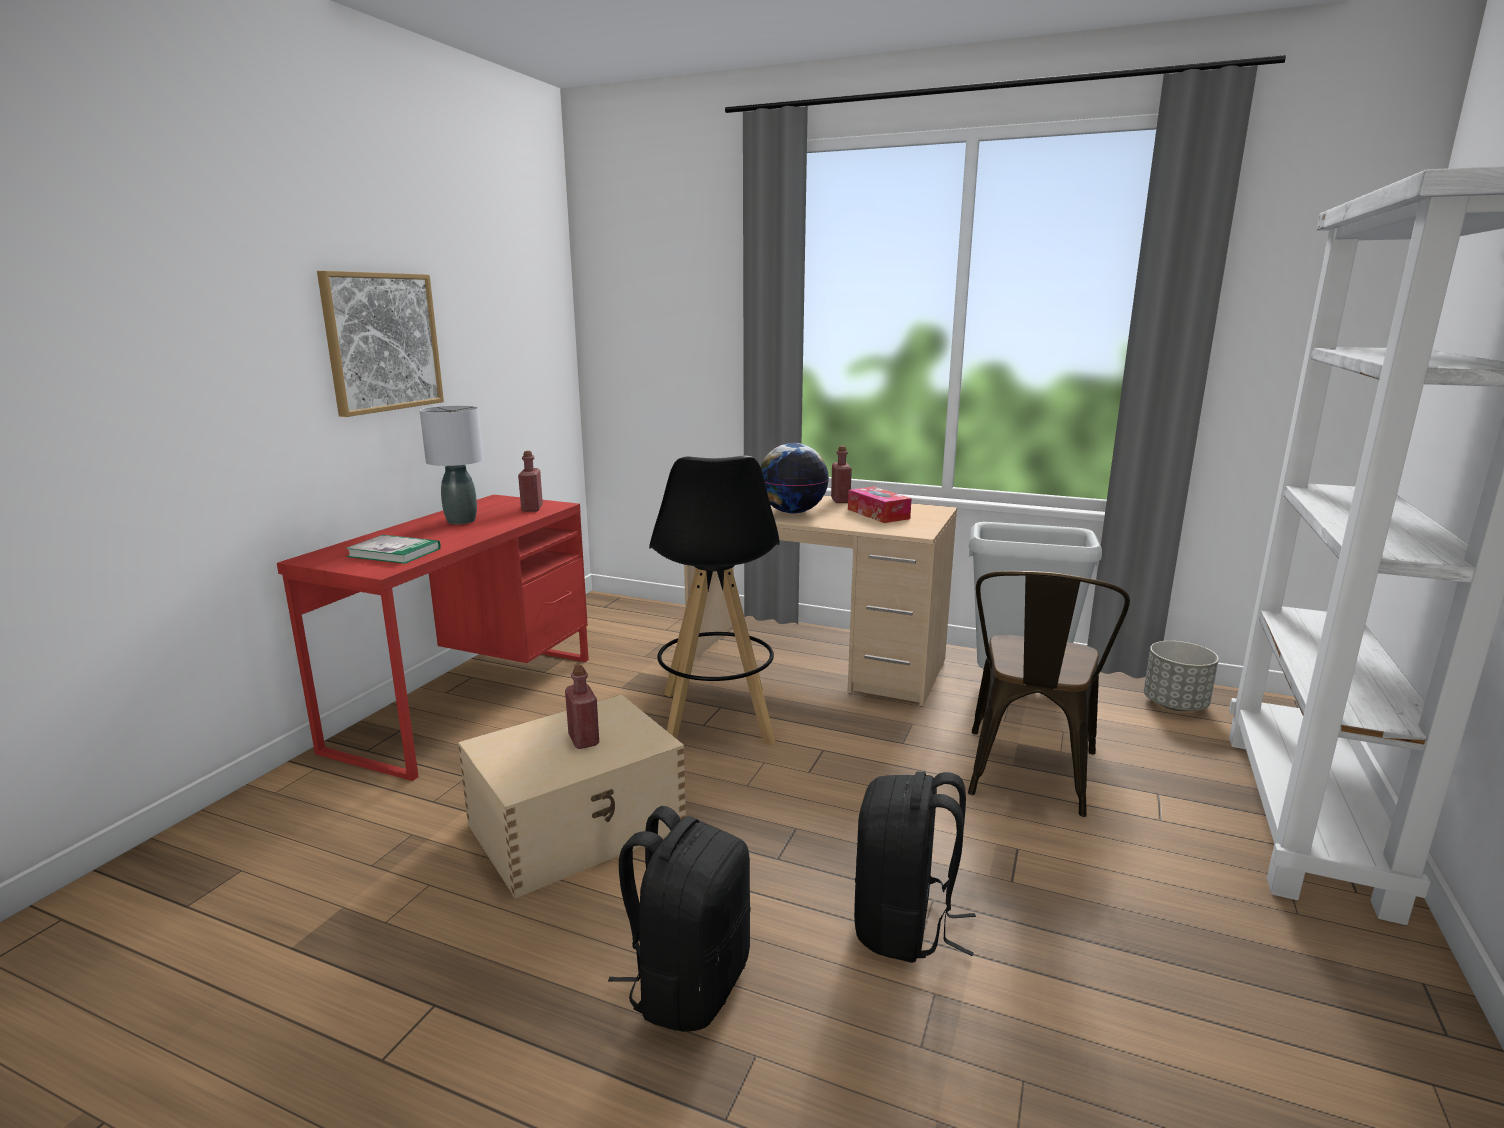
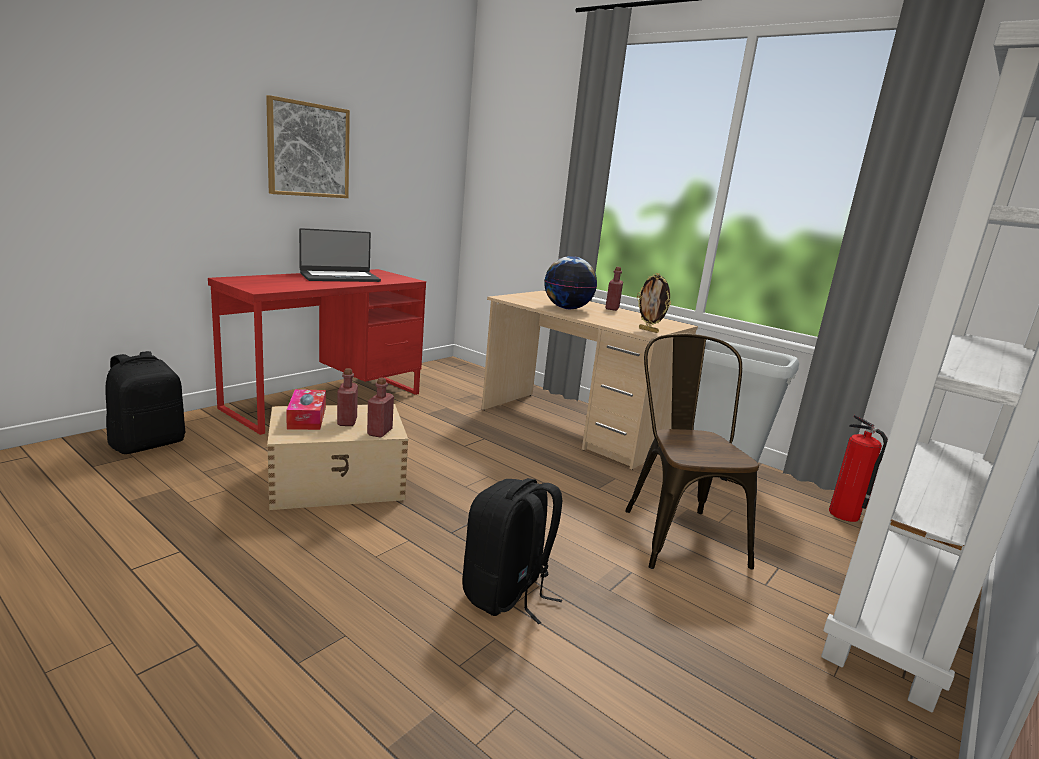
camera: 15 degrees right, 0 degrees up
(394, 552) = (278, 284): book -> none
(461, 521) = (339, 277): grey table lamp -> laptop
(532, 509) = (391, 279): red bottle -> red bottle (379, 432)
(688, 983) = (335, 584): black backpack -> black backpack (148, 444)
(716, 718) = (476, 444): black stool -> none
(878, 514) = (629, 319): tissue box -> tissue box (307, 418)
(917, 527) = (649, 330): none -> picture frame
(1028, 778) = (677, 531): brown chair -> brown chair turned 135 degrees clockwise
(1174, 705) = (844, 514): grey planter -> fire extinguisher

